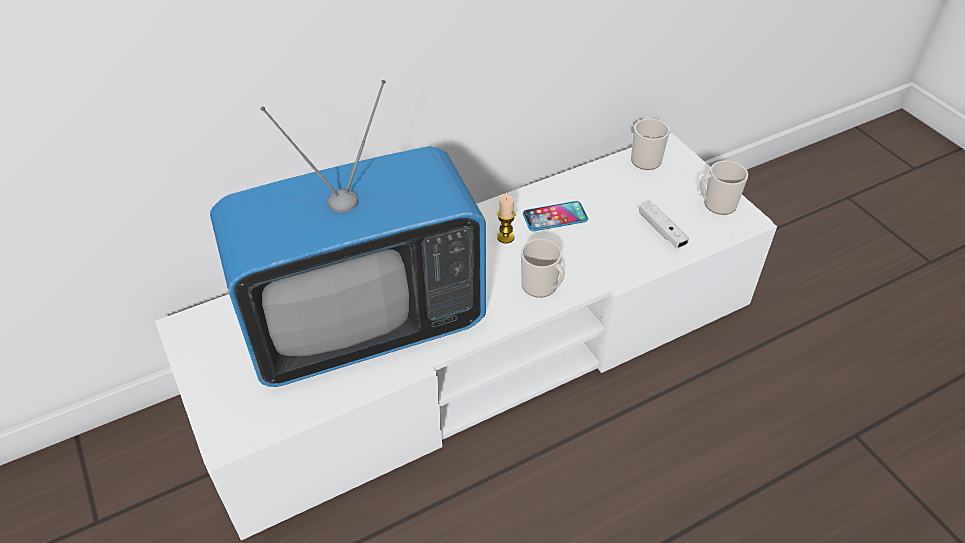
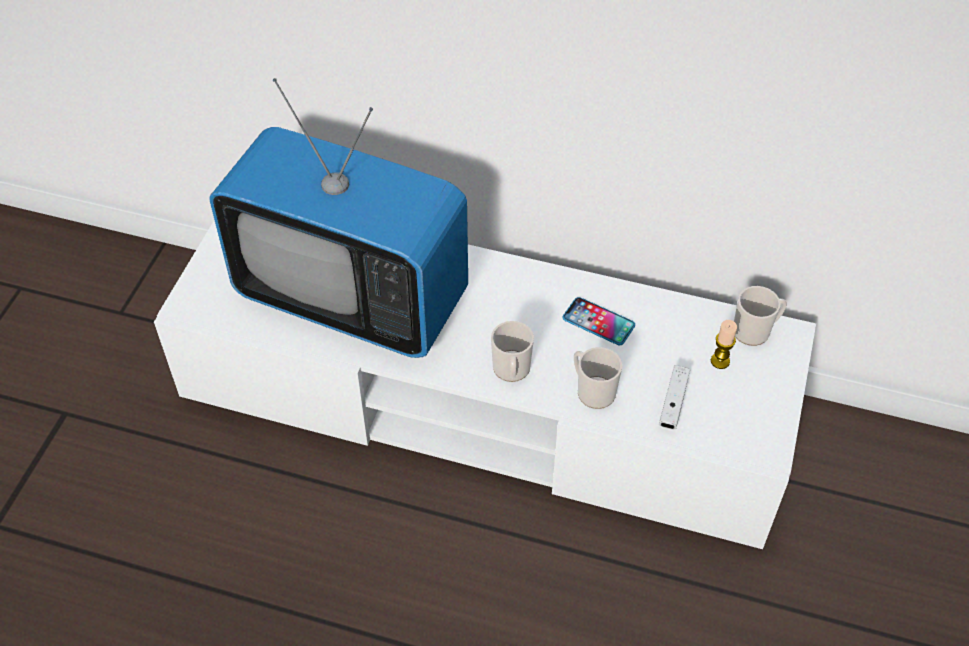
camera: 45 degrees right, 5 degrees up
(505, 237) = (536, 309): candle -> candle (720, 361)
(716, 204) = (758, 418): mug -> mug (592, 391)

